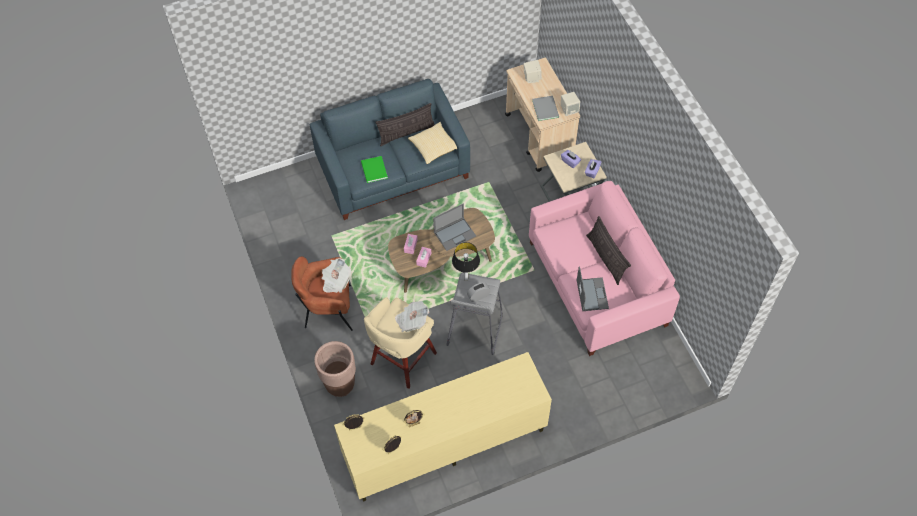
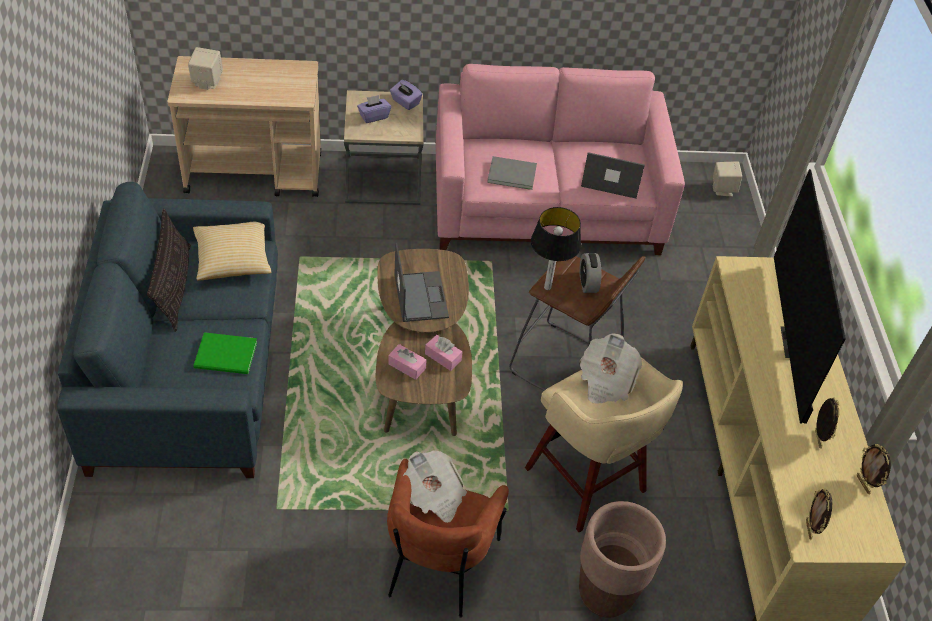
camera: 75 degrees left, 10 degrees down
(474, 329) = (566, 367): grey stool -> brown stool
(478, 404) = (796, 343): none -> television
(546, 108) = (278, 88): grey book -> grey book (510, 173)
(569, 110) = (299, 67): beige speaker -> beige speaker (722, 189)
(606, 258) = (554, 147): pillow -> none

